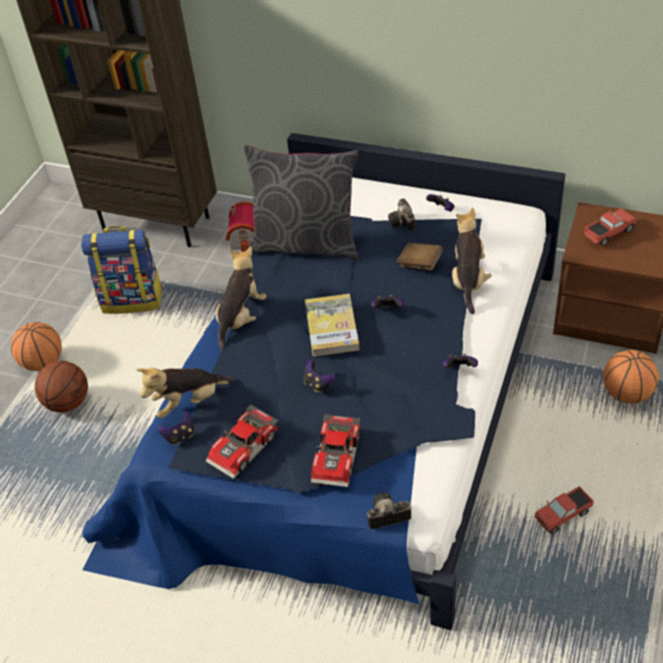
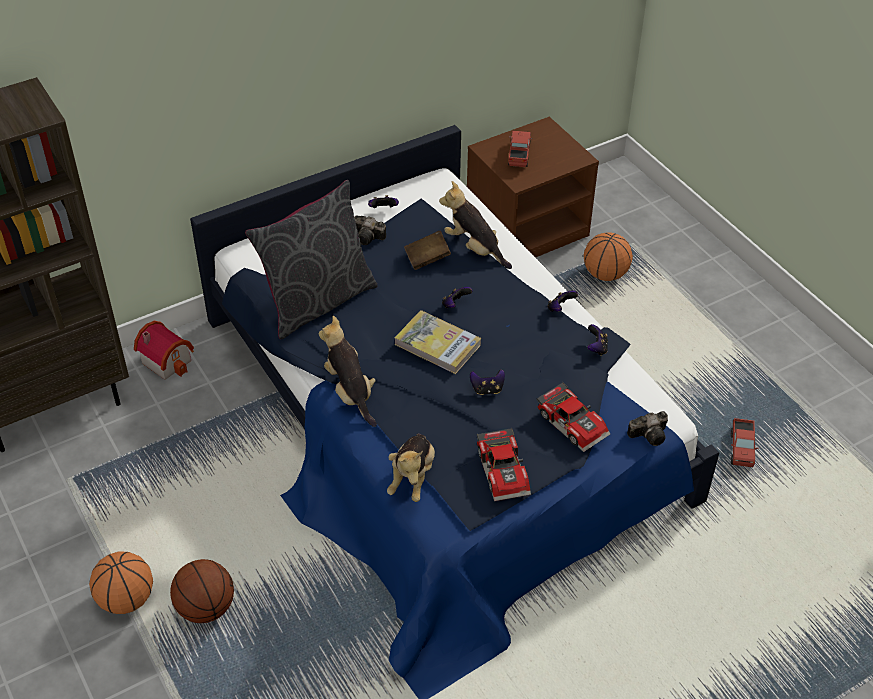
camera: 55 degrees left, 0 degrees up
(133, 299) = (132, 484): backpack -> none
(180, 436) = (444, 504): game controller -> game controller (596, 348)
(385, 516) = (650, 434): camera -> camera turned 135 degrees counterclockwise
(563, 516) = (671, 379): toy truck -> toy truck (741, 449)

